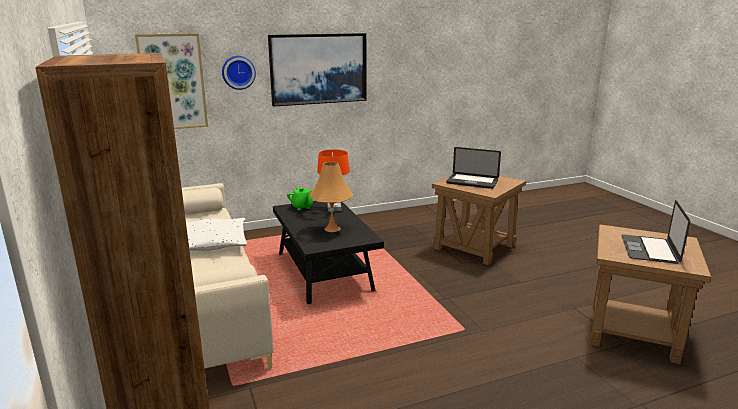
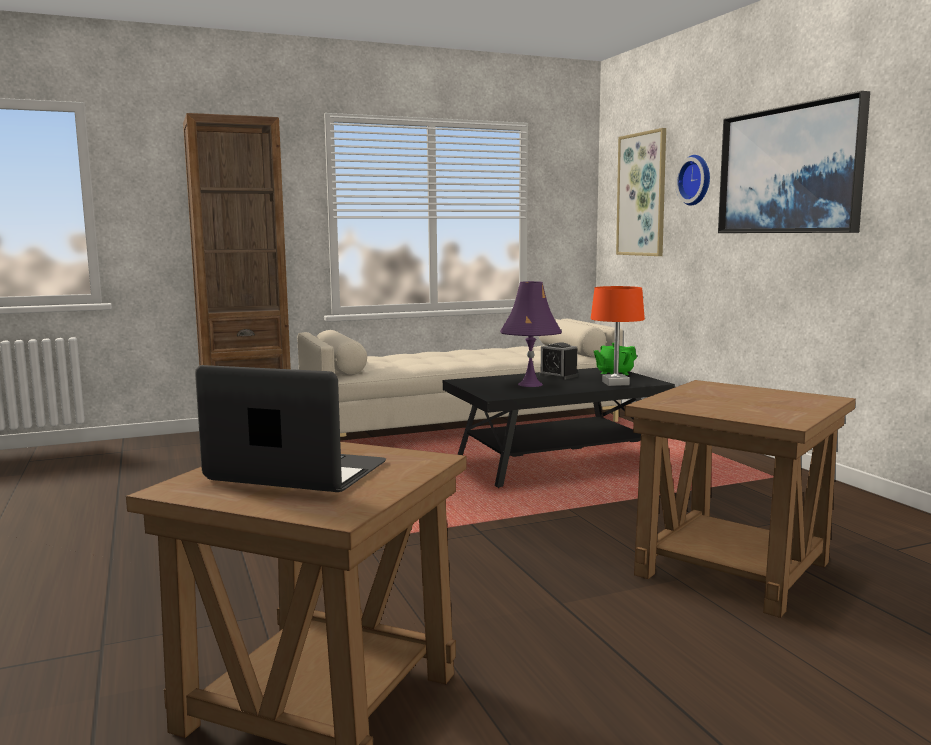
camera: 90 degrees right, 10 degrees down
(211, 244) = (476, 360): white pillow -> none
(303, 220) = (558, 376): none -> alarm clock
(332, 229) = (530, 384): orange table lamp -> purple table lamp
(472, 182) = (734, 397): laptop -> none

